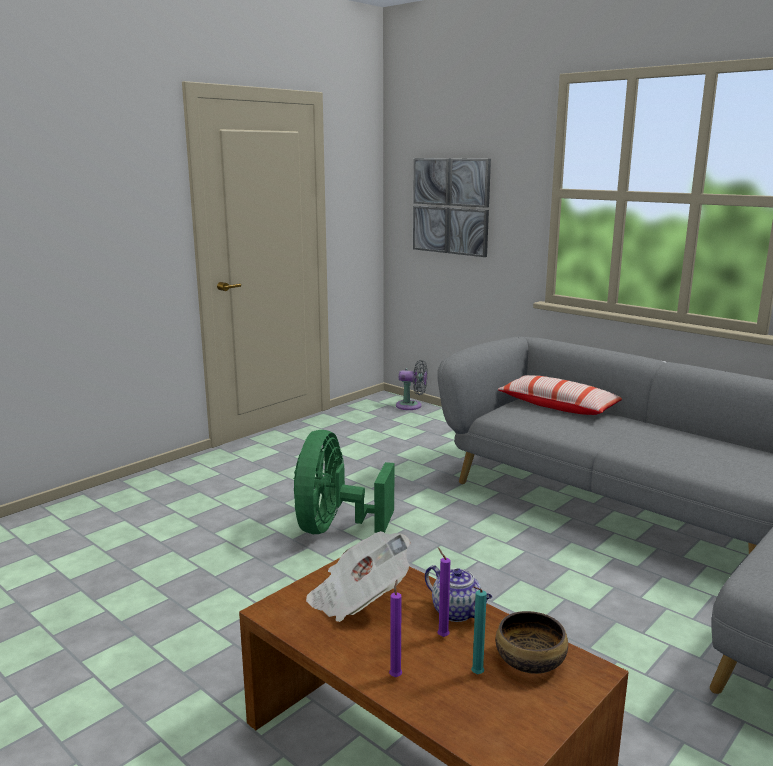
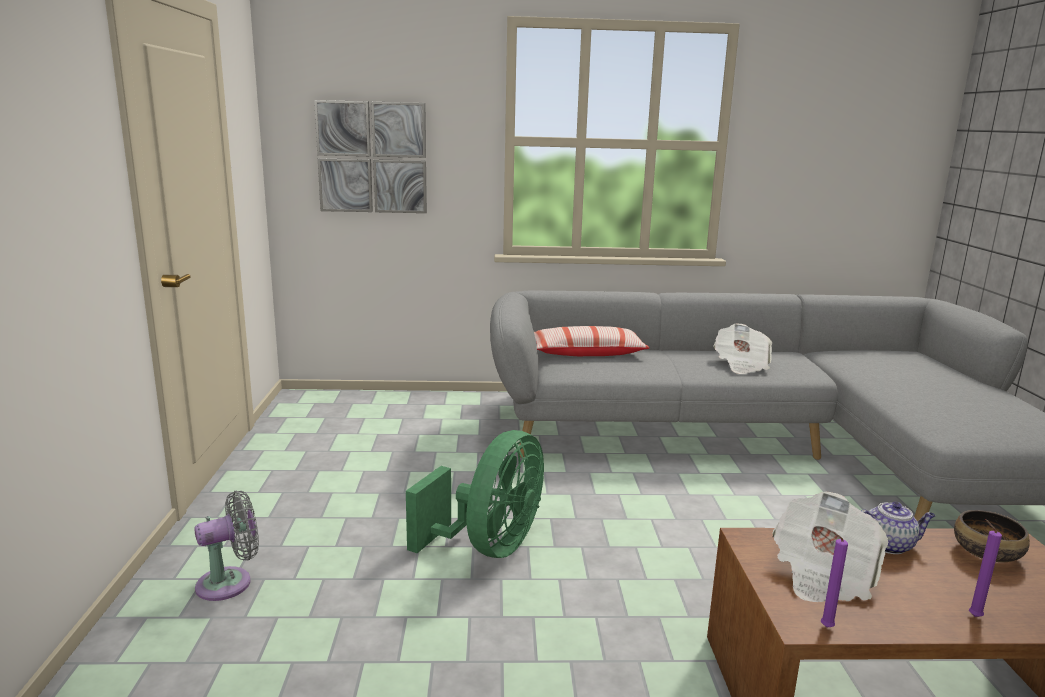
camera: 45 degrees left, 0 degrees up
(334, 527) = (489, 546): green fan -> green fan turned 120 degrees counterclockwise
(411, 406) = (343, 397): grey fan -> grey fan (230, 582)
(441, 636) = (921, 568): purple candle -> purple candle (824, 627)
(475, 675) = (994, 582): turquoise candle -> none
(694, 454) = (741, 365): none -> newspaper

